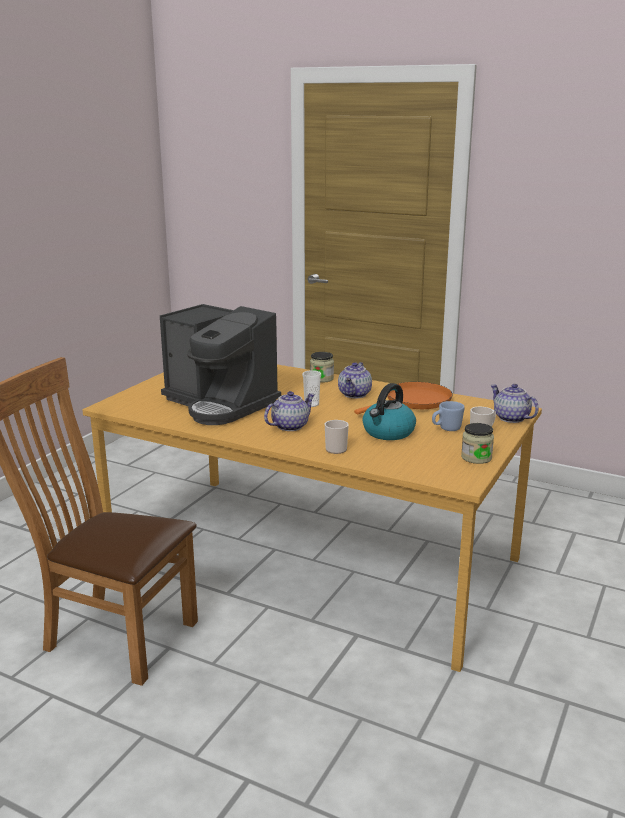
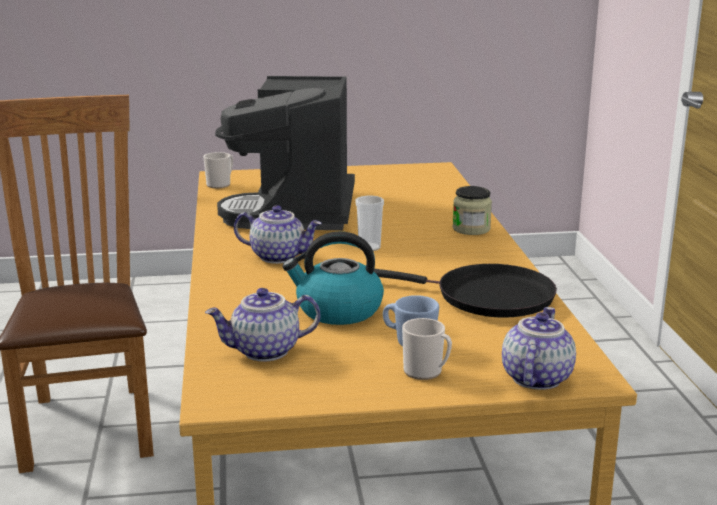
camera: 55 degrees right, 0 degrees up
(335, 448) = (240, 296): mug -> mug (220, 184)
(355, 395) = (446, 259): teapot -> teapot (265, 352)
(415, 401) = (486, 297): orange frying pan -> black frying pan
(476, 457) = (324, 388): jar -> none

